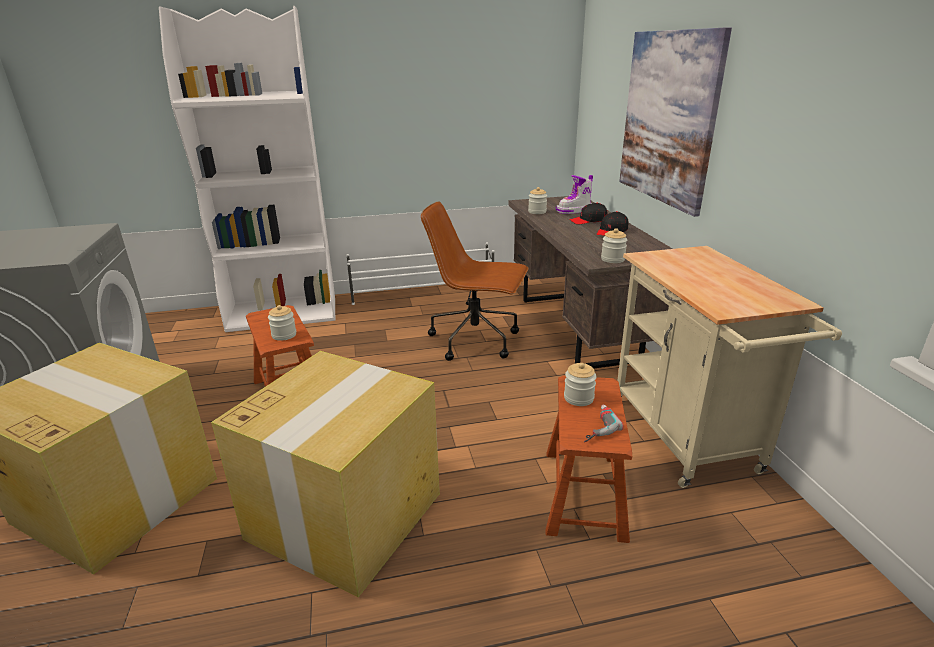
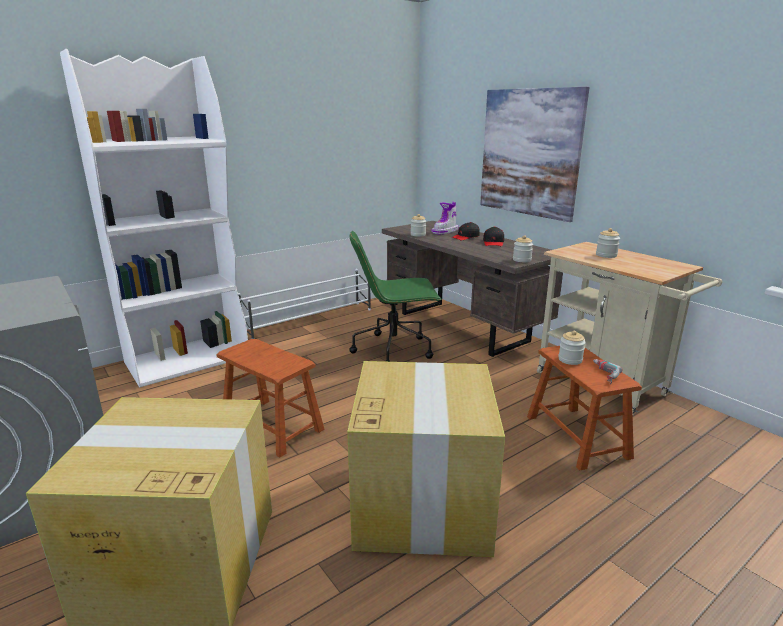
camera: 25 degrees left, 5 degrees down
(284, 335) = (281, 362): jar -> jar (606, 255)
(476, 340) = (394, 349): brown office chair -> green office chair

